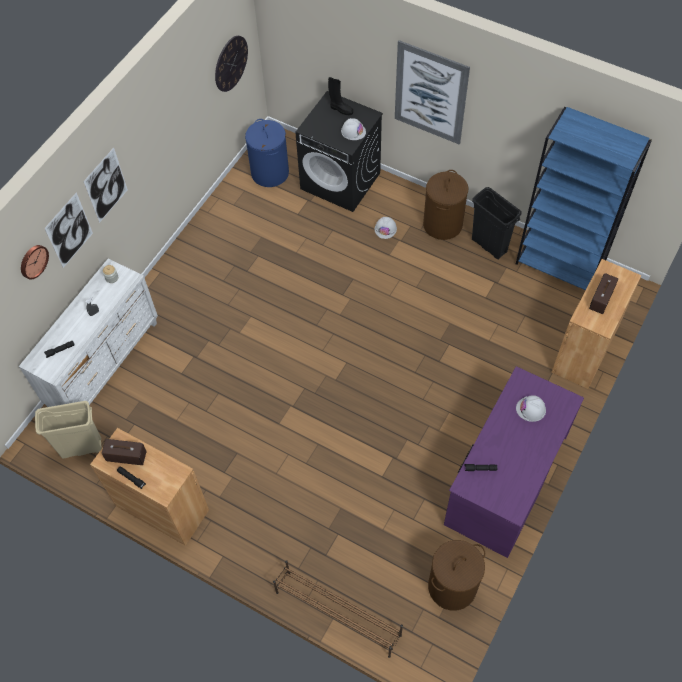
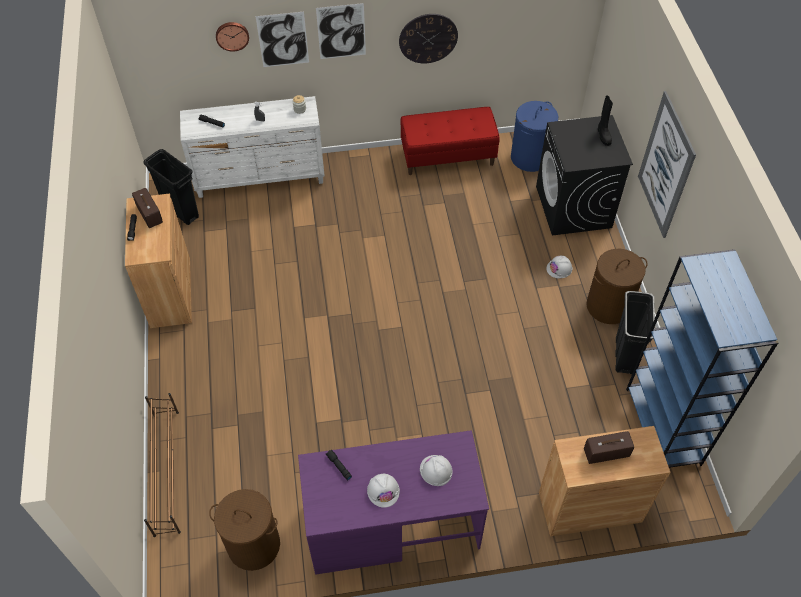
camera: 50 degrees right, 5 degrees down
(81, 448) = (181, 212): beige trash can -> black trash can
(215, 222) = (448, 156): none -> red bench
(231, 63) = (548, 30): wall clock -> wall clock (428, 38)
(353, 131) = (590, 157): white hard hat -> white hard hat (383, 490)

